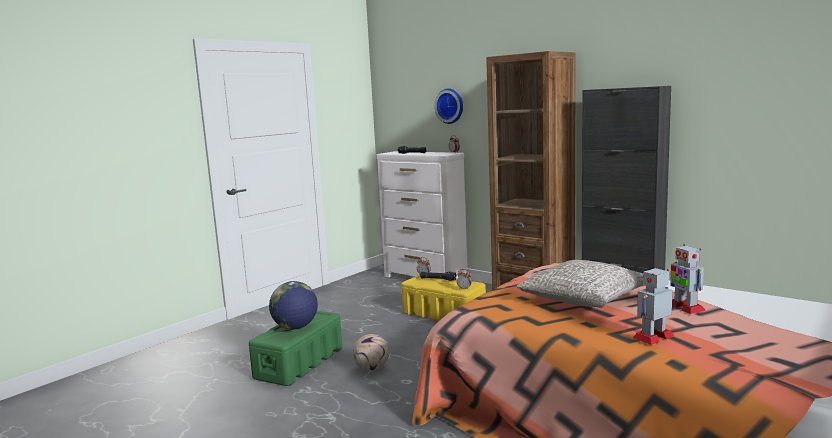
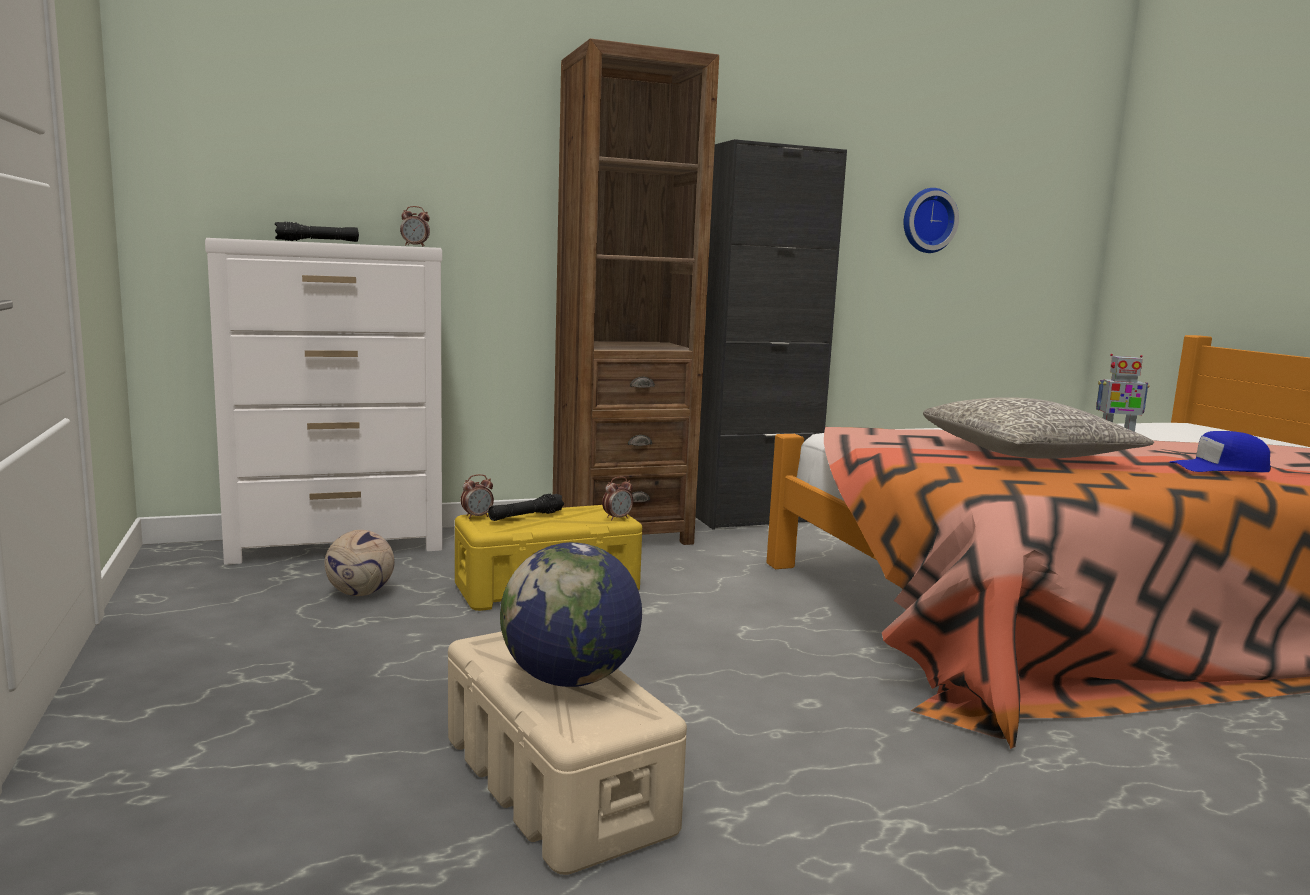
camera: 60 degrees left, 0 degrees up
(299, 363) = (556, 784): green storage box -> beige storage box
(371, 368) = (706, 715): football -> football (359, 594)
(450, 106) = (388, 140): wall clock -> wall clock (927, 220)
(653, 336) = (1220, 468): toy robot -> blue cap

